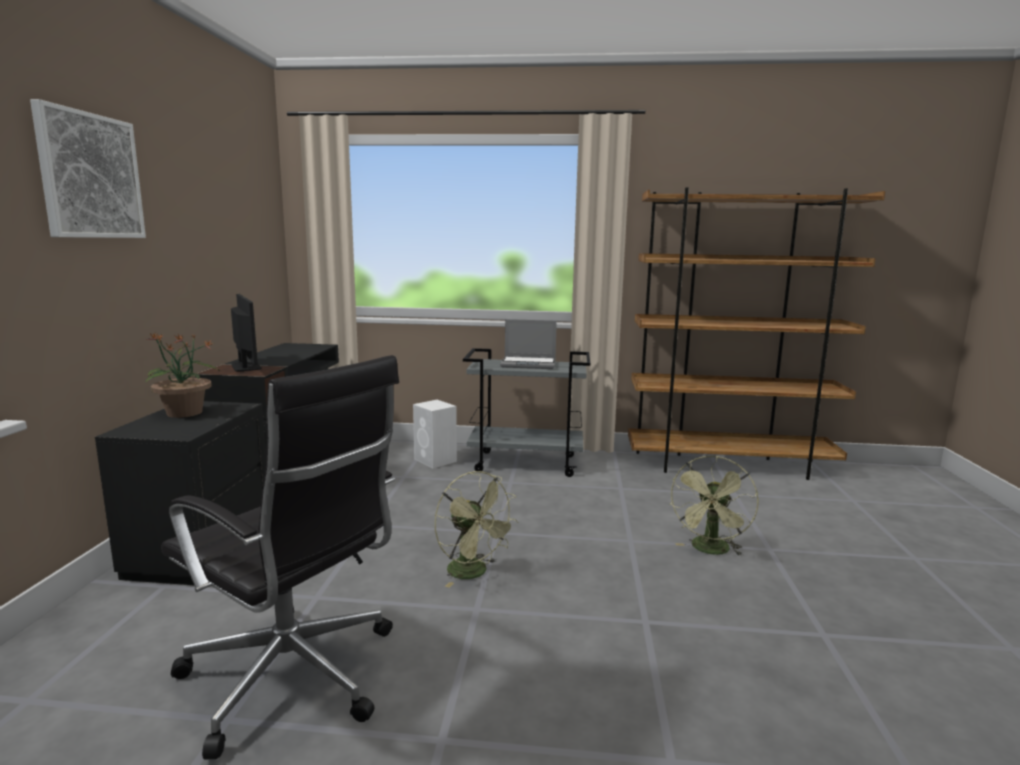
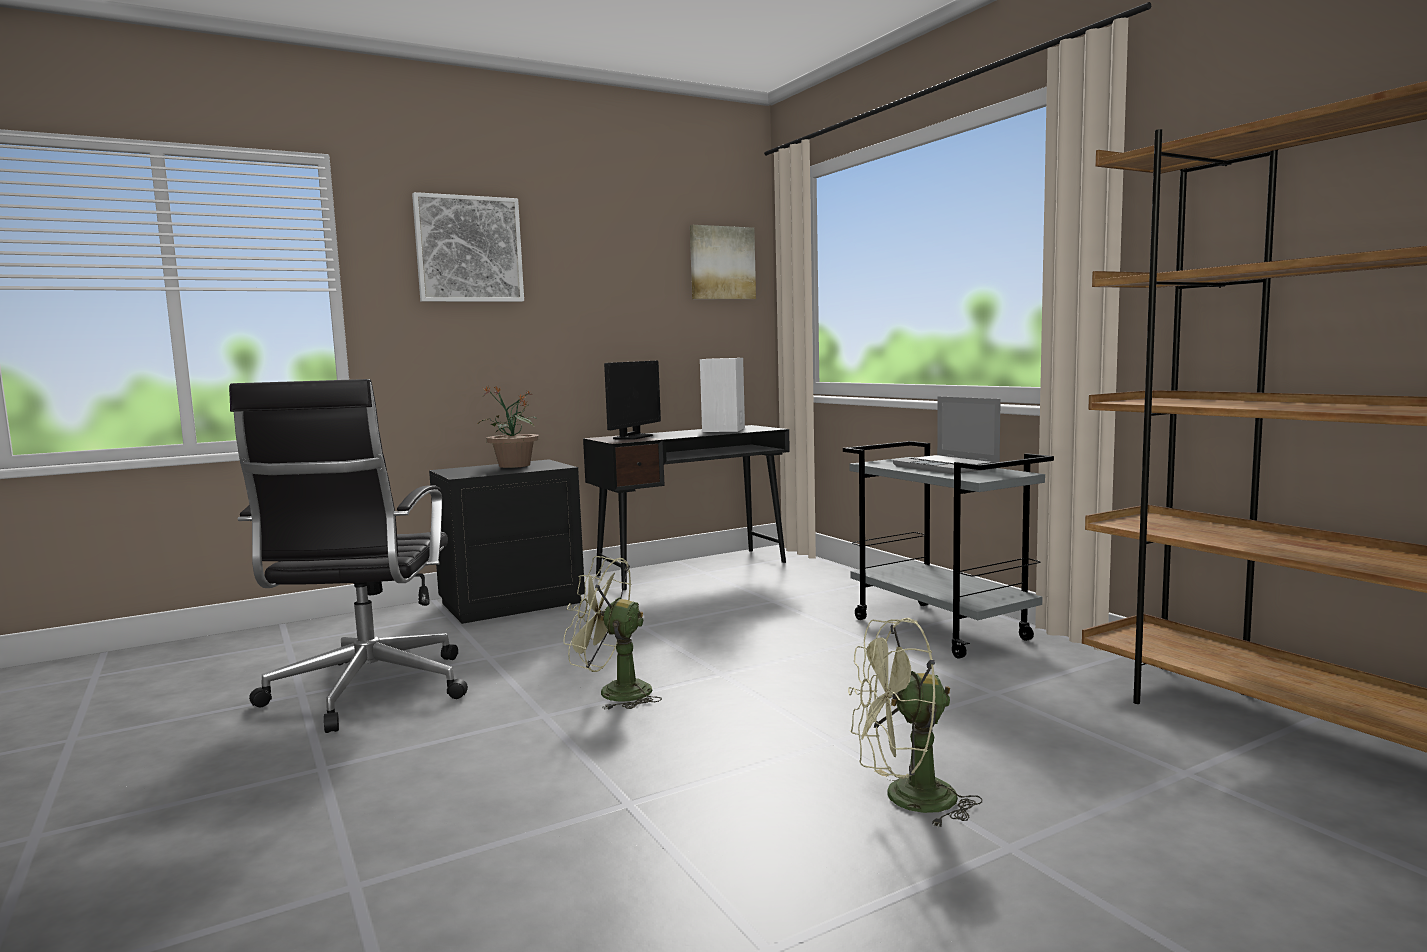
camera: 55 degrees right, 5 degrees down
(259, 204) = (721, 263): none -> picture
(436, 460) = (844, 597): white speaker -> white speaker (723, 430)
(474, 573) = (613, 693): green fan -> green fan turned 90 degrees clockwise

